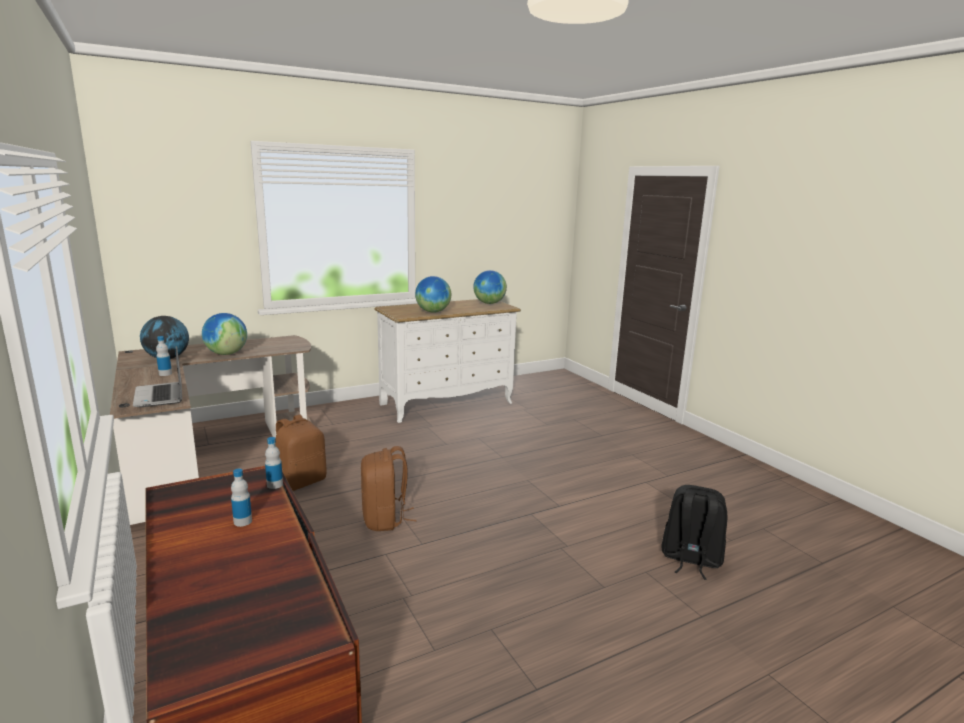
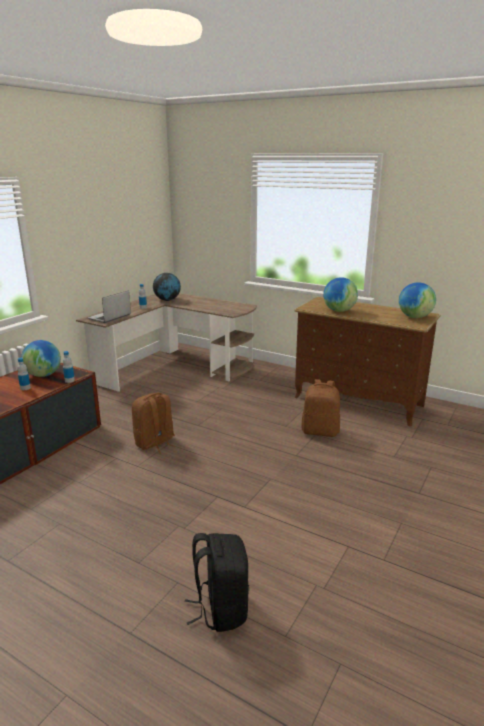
camera: 60 degrees right, 5 degrees up
(226, 353) = (193, 305): globe -> globe (44, 375)
(301, 482) = (173, 402): brown backpack -> brown backpack (320, 431)
(447, 404) = (357, 402): white dresser -> brown dresser

